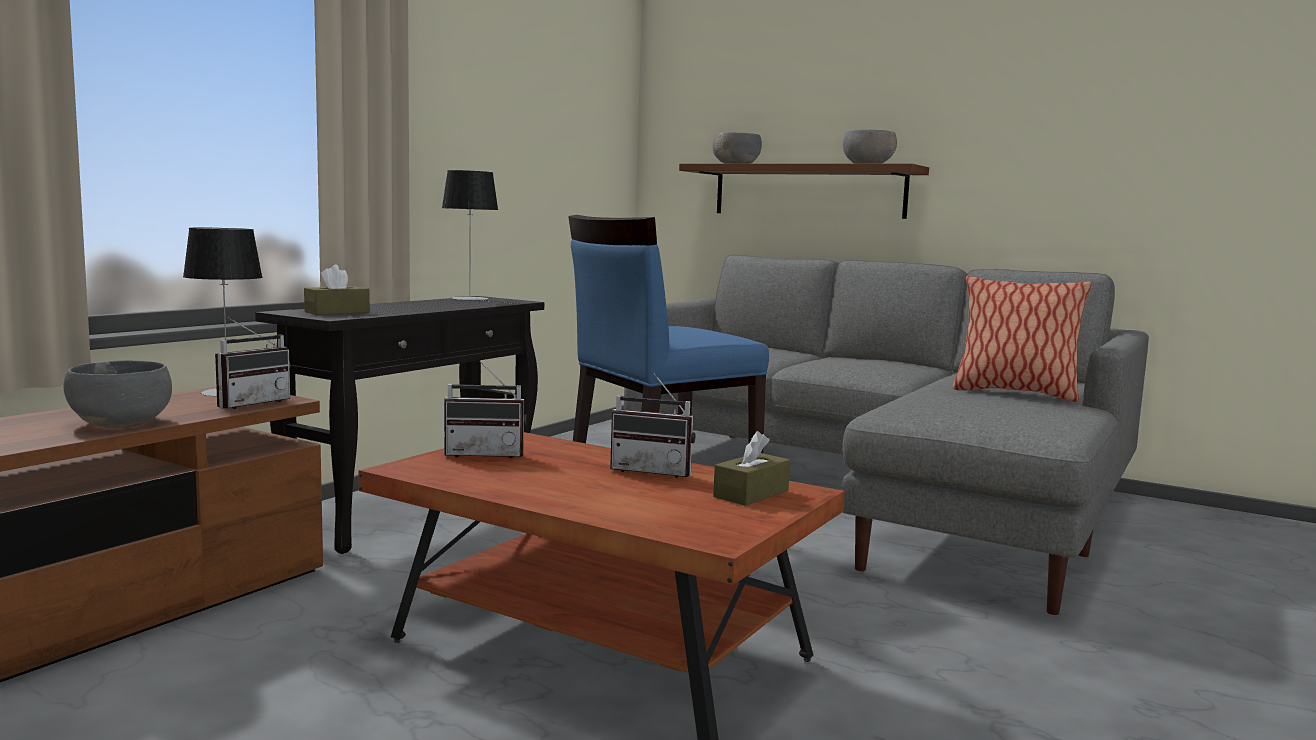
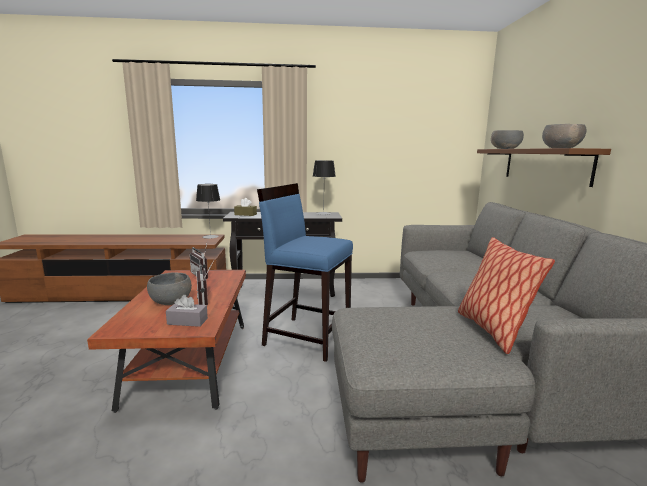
camera: 55 degrees right, 5 degrees up
(121, 423) = (157, 241): grey bowl -> grey bowl (171, 301)
(250, 403) = (198, 241): radio -> none
(751, 494) = (187, 321): brown tissue box -> grey tissue box

